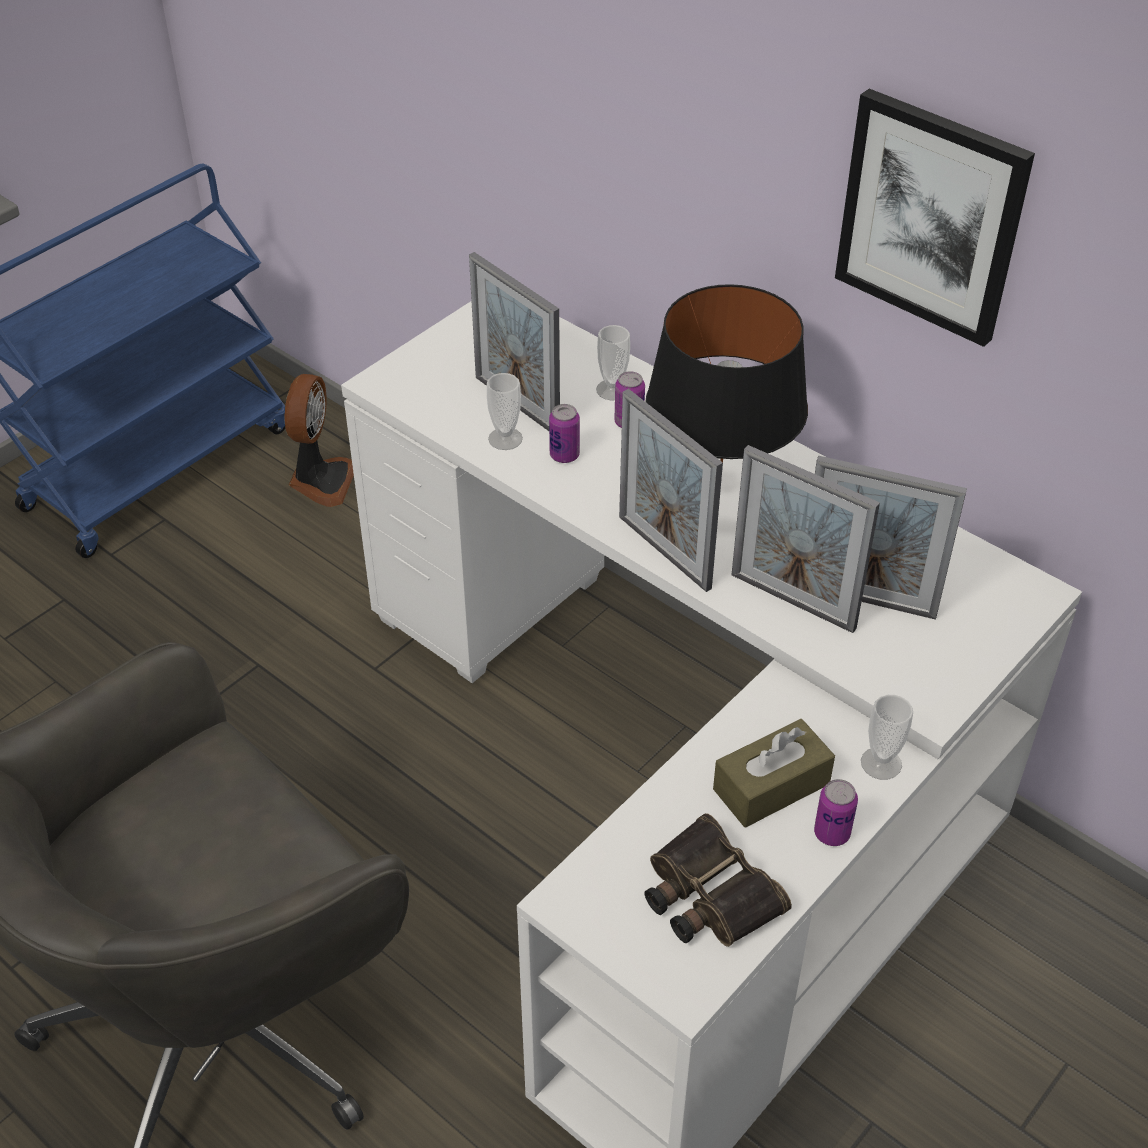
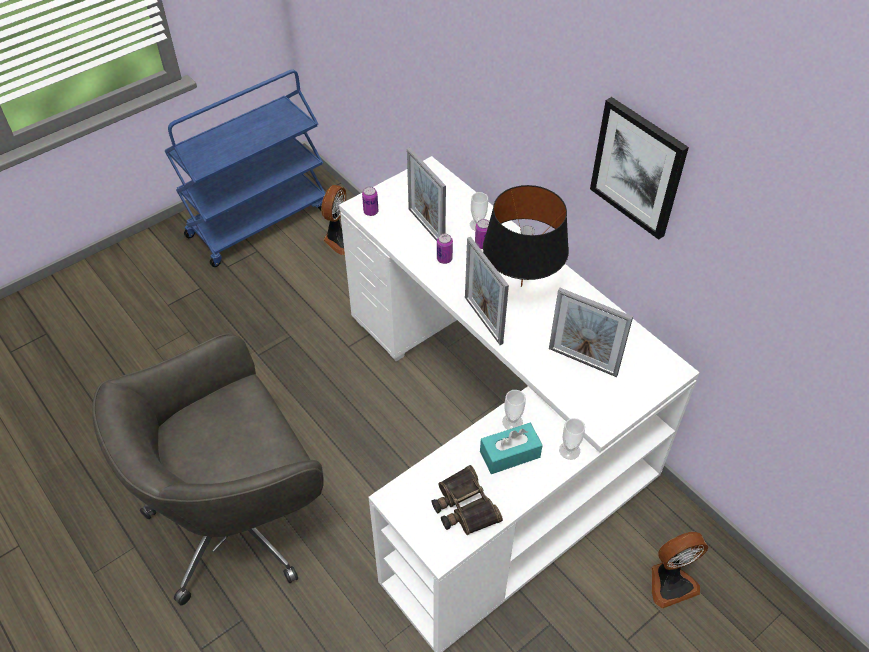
camera: 10 degrees right, 5 degrees up
(505, 439) = (416, 246): cup -> cup (512, 422)
(771, 786) = (510, 454): brown tissue box -> turquoise tissue box
(792, 601) = (543, 356): picture frame -> none
(832, 833) = (534, 484): can -> can (371, 212)
(1073, 1007) = (670, 582): none -> fan

